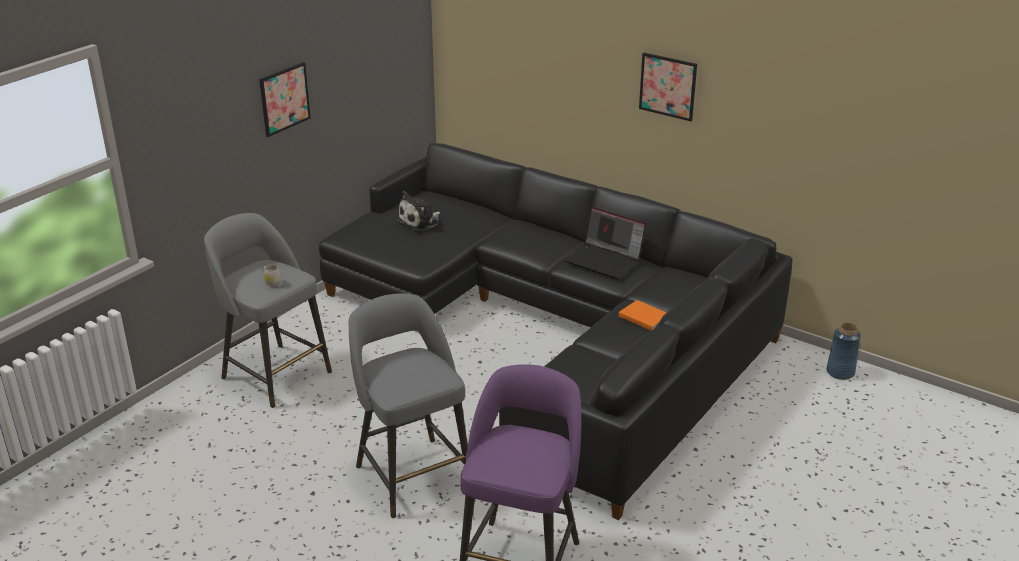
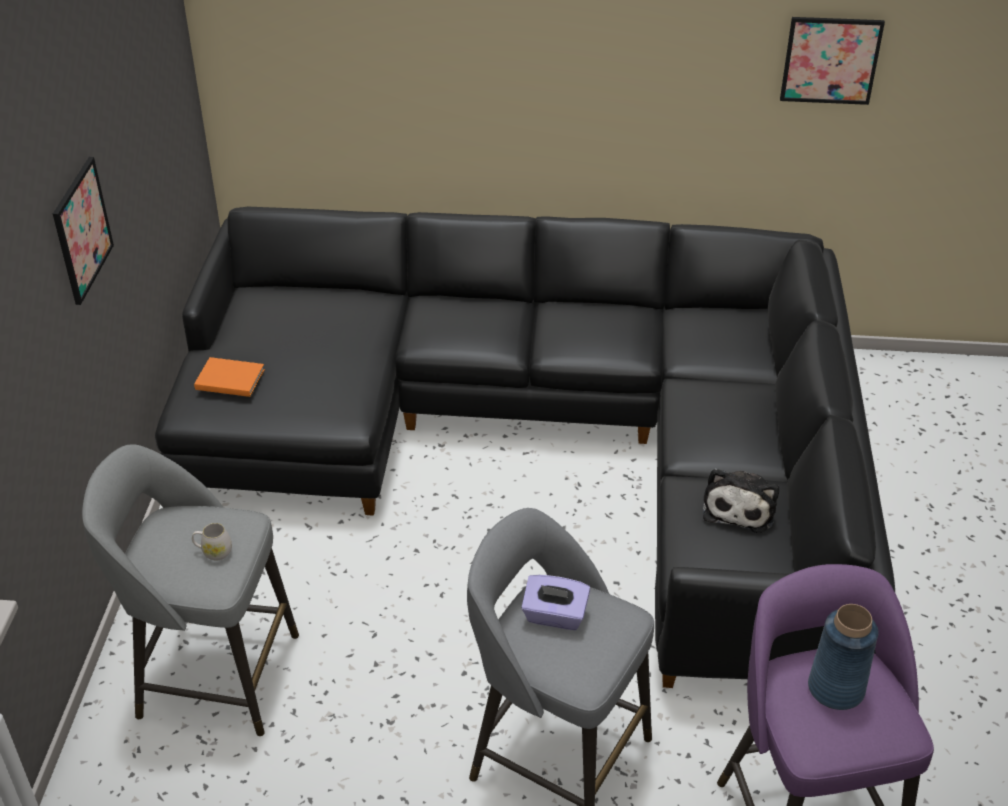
camera: 30 degrees left, 10 degrees up
(407, 363) = (554, 616): none -> purple tissue box
(420, 222) = (292, 346): plush toy -> plush toy (740, 507)
(605, 260) = (597, 326): laptop -> none
(643, 316) = (724, 399): orange book -> orange book (228, 378)
(668, 86) = (630, 53): picture -> picture (830, 60)
(840, 372) = (910, 376): blue vase -> blue vase (835, 689)

